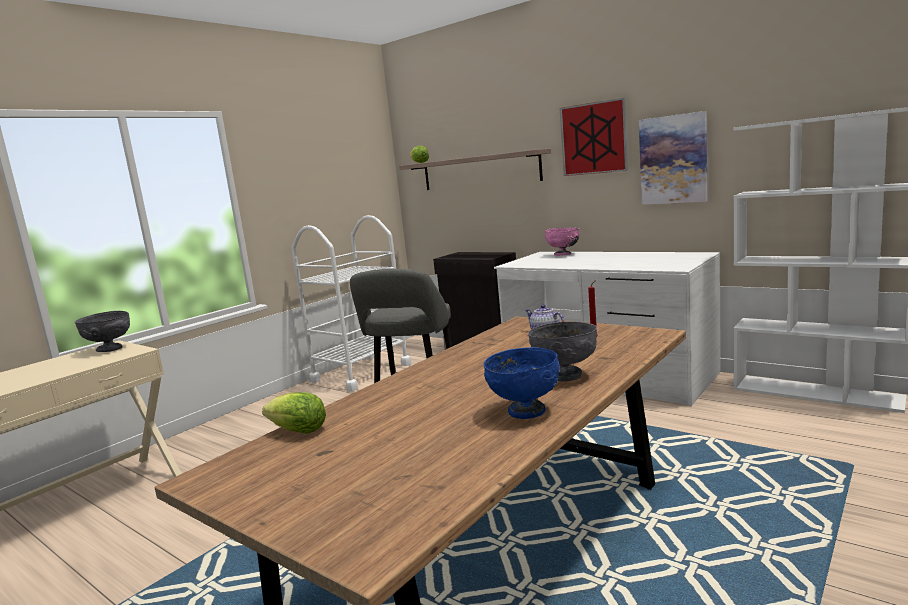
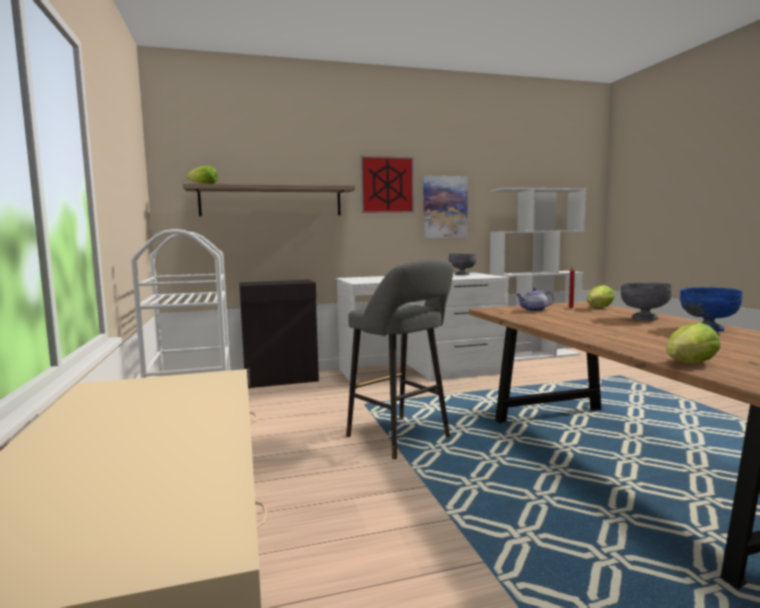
camera: 55 degrees left, 5 degrees down
(109, 349) = (138, 388): grey bowl -> grey bowl (462, 275)
(563, 255) = (371, 277): pink bowl -> none
(624, 345) = (599, 308): none -> lettuce

